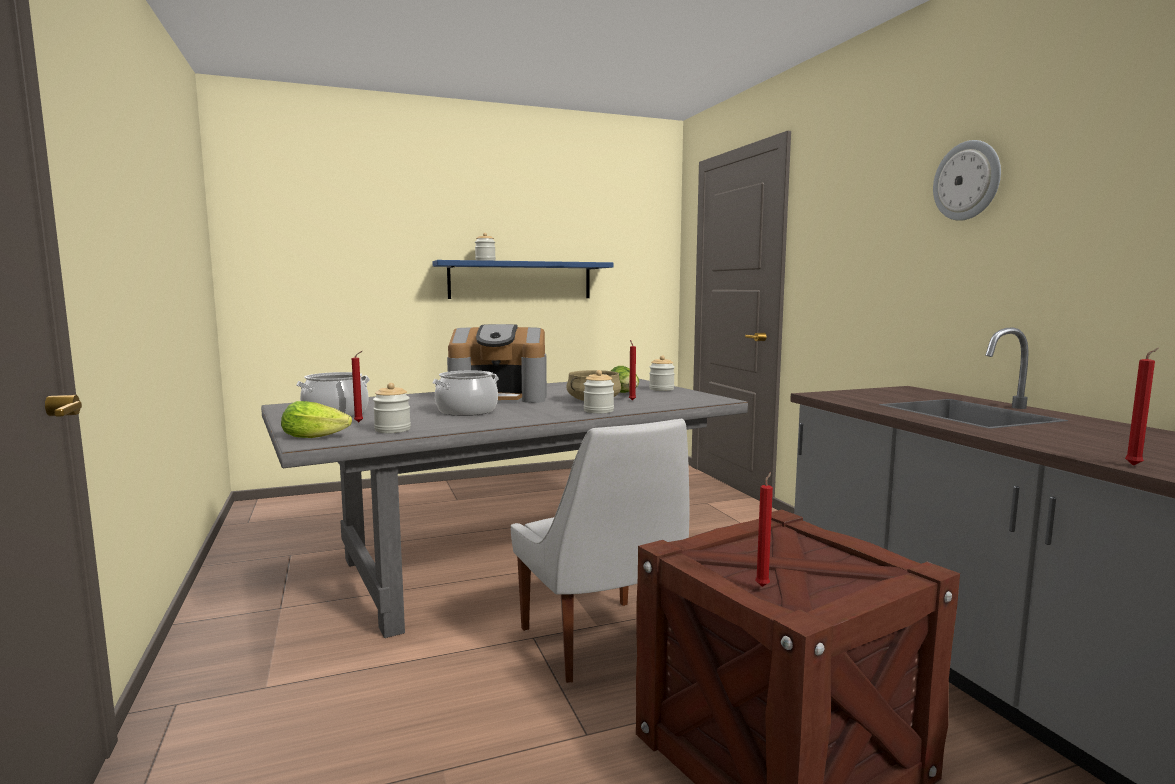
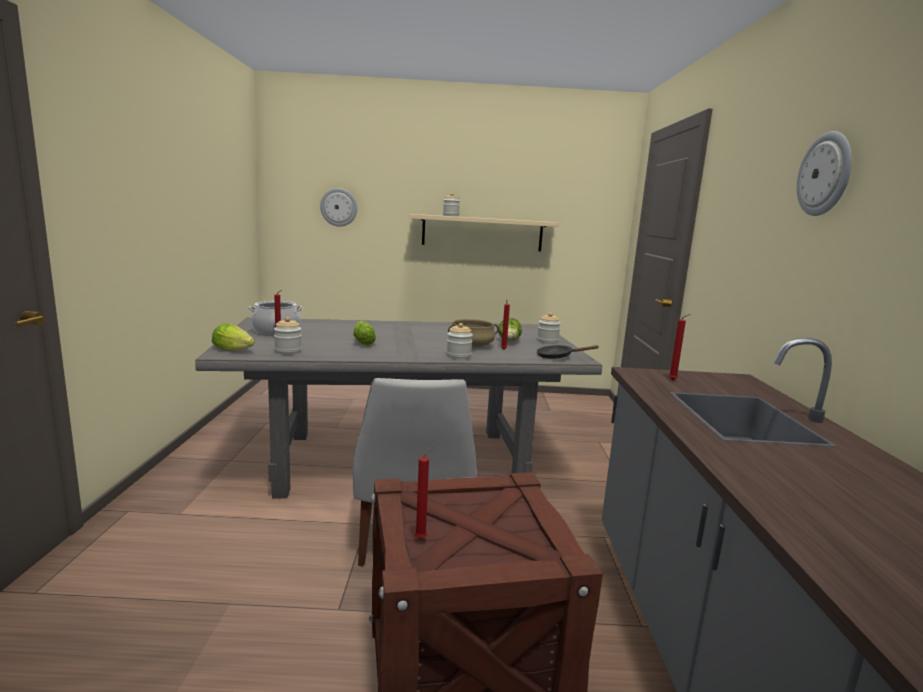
camera: 20 degrees right, 5 degrees up
(333, 256) = (339, 207): none -> wall clock
(467, 411) = (363, 342): cooking pot -> lettuce
(500, 397) = (407, 332): coffee machine -> none
(520, 280) = (482, 233): blue shelf -> beige shelf
(697, 400) = (558, 357): none -> black frying pan
(1135, 465) = (784, 517): red candle -> red candle (674, 380)

